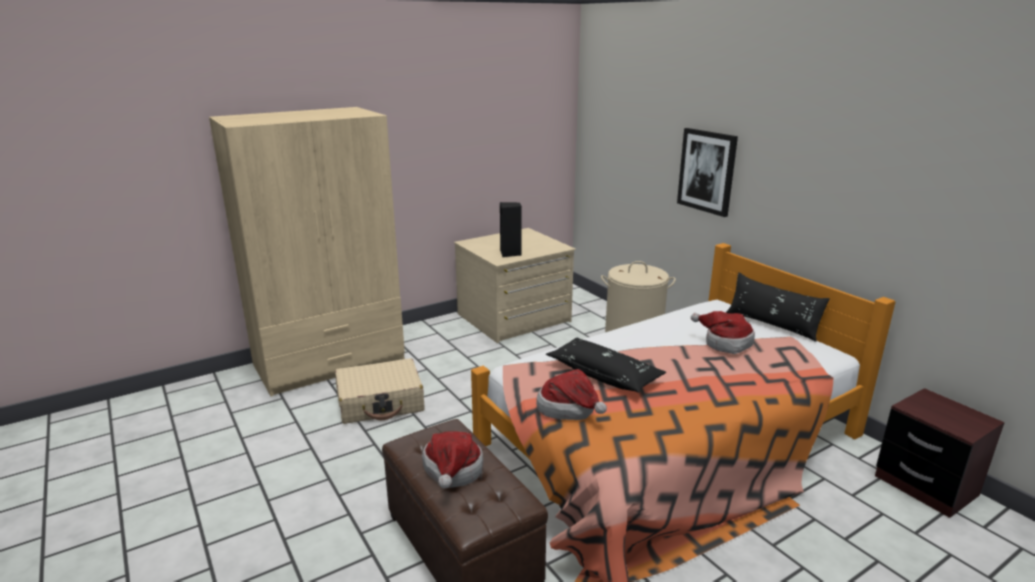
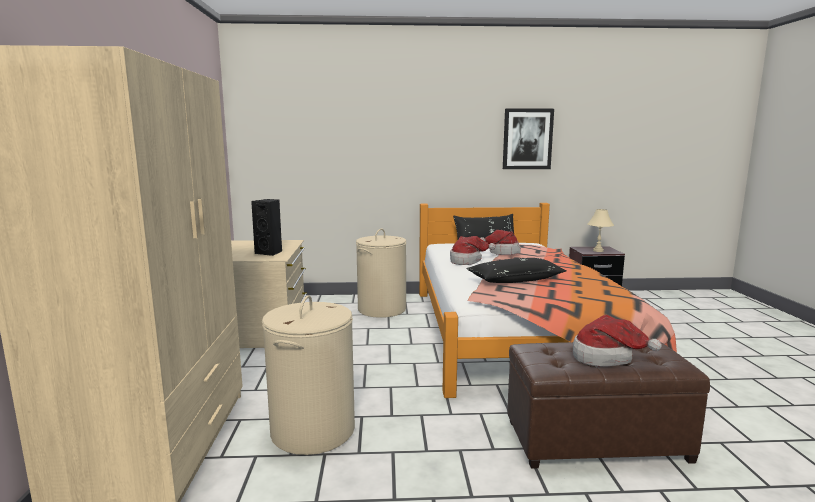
camera: 60 degrees left, 10 degrees down
(381, 402) = (312, 430): beige suitcase -> beige laundry basket
(570, 410) = (560, 296): hat -> hat (467, 261)
(707, 171) = (394, 153): picture -> picture (527, 139)
(942, 415) = (598, 250): none -> beige table lamp

